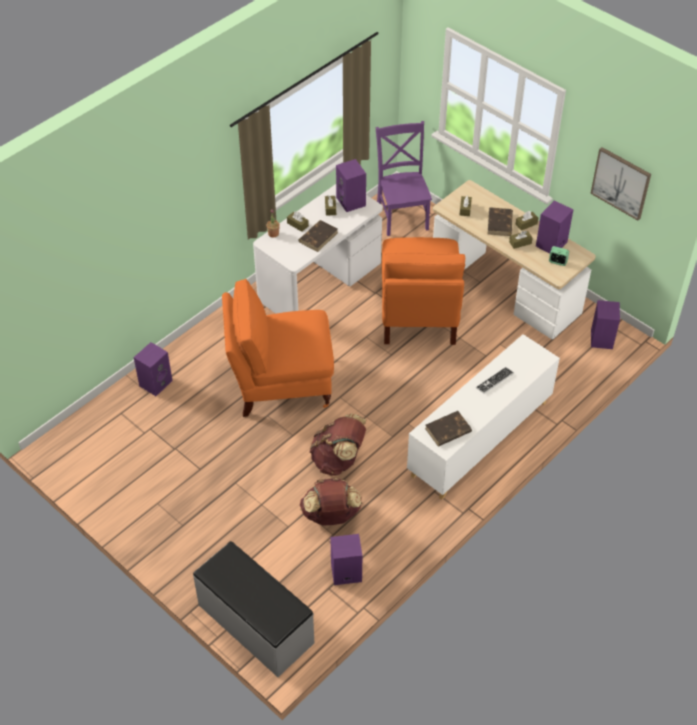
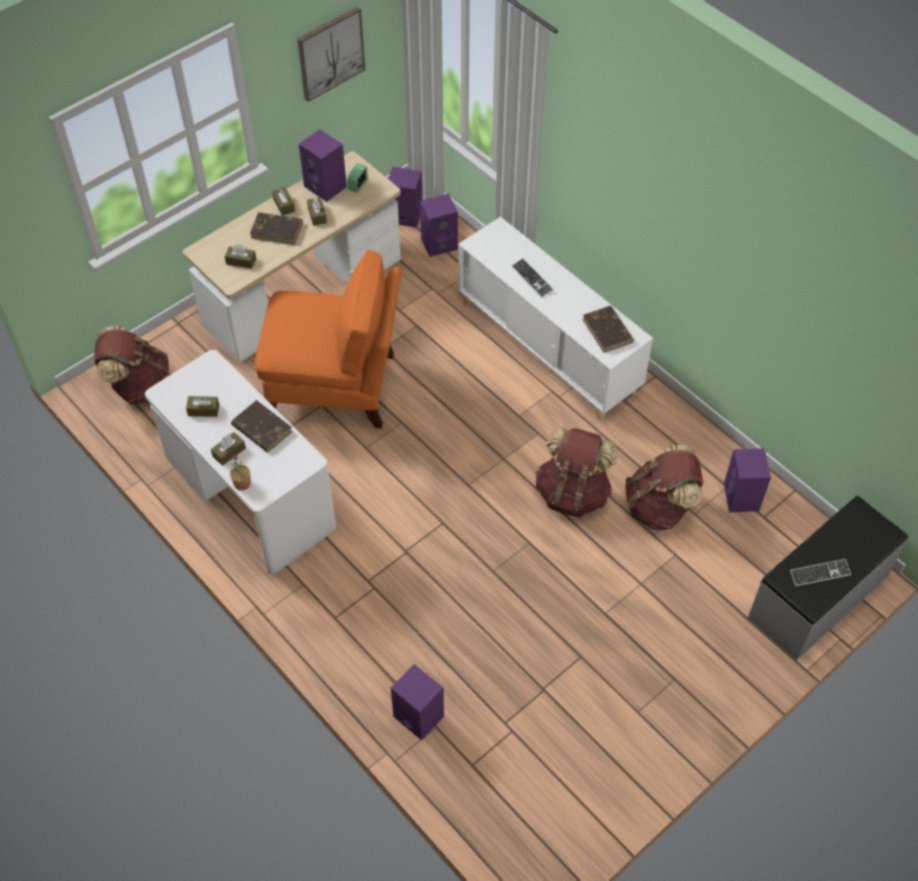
camera: 85 degrees left, 5 degrees up
(235, 578) = (820, 573): none -> keyboard
(281, 384) = (438, 552): orange chair -> none
(351, 202) = (195, 384): purple speaker -> purple speaker (440, 243)
(402, 215) = (138, 385): purple chair -> brown backpack

